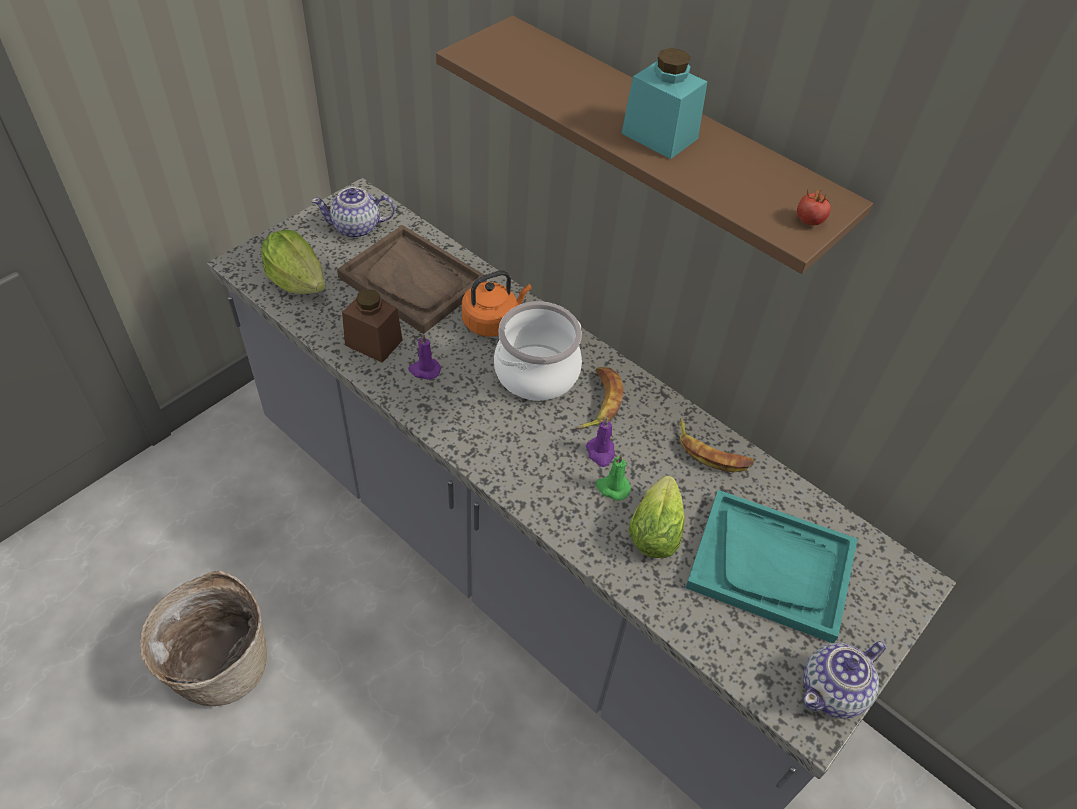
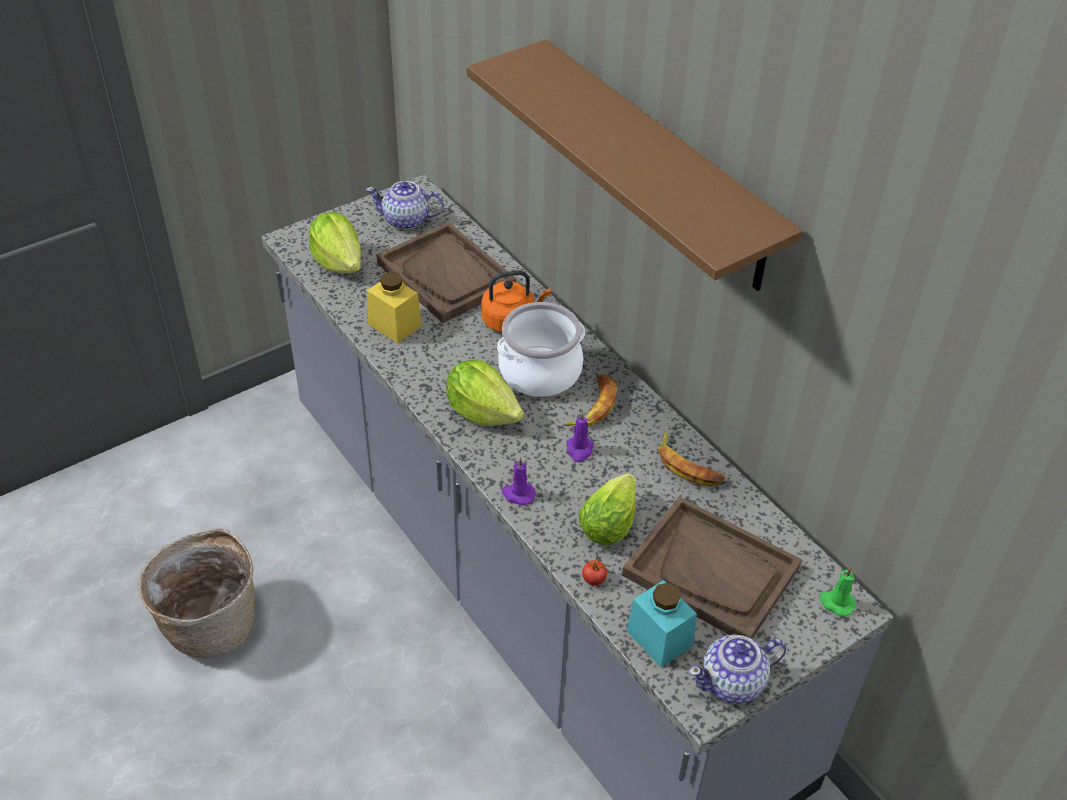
camera: 15 degrees right, 5 degrees down
(373, 342) = (394, 325): brown jar -> yellow jar
(424, 370) = (434, 355): purple candle -> purple candle (518, 494)
(490, 426) = (482, 412): none -> lettuce
(612, 487) = (580, 481): green candle -> green candle (836, 602)
(659, 136) = (634, 155): turquoise jar -> turquoise jar (659, 638)
(771, 566) = (711, 571): turquoise tray -> brown tray
(809, 221) = (736, 238): tomato -> tomato (594, 579)

